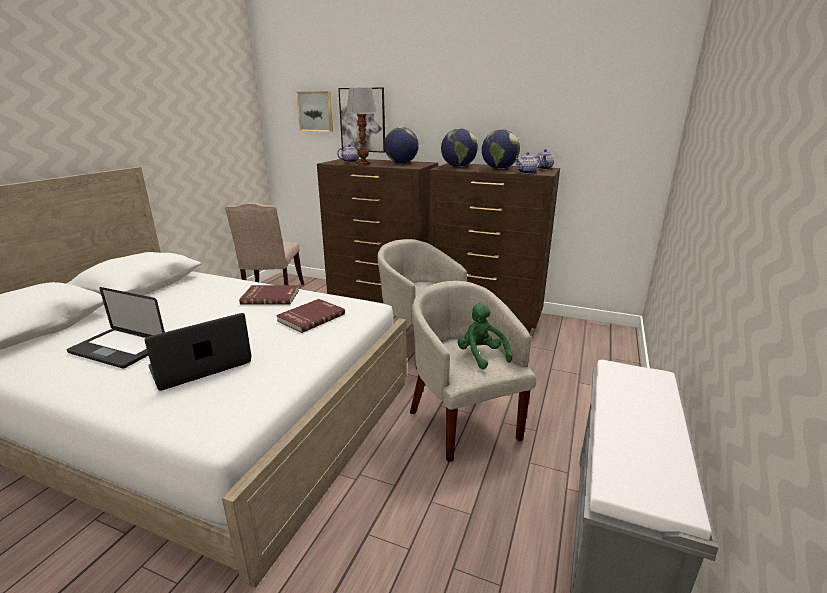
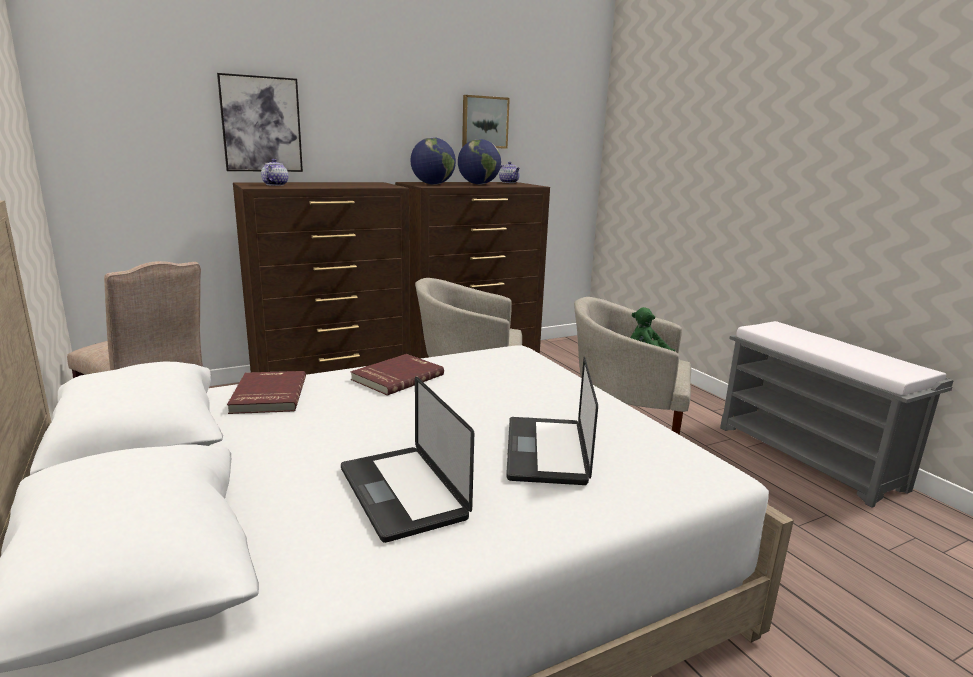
camera: 50 degrees left, 5 degrees down
(118, 349) = (402, 493): laptop -> laptop turned 90 degrees clockwise
(310, 317) = (500, 376): red book -> red book (267, 395)
(316, 111) = (168, 107): picture -> picture (484, 122)
(364, 164) = (314, 186): table lamp -> none
(401, 163) = (352, 184): globe -> none
(526, 172) = (518, 185): teapot -> none

